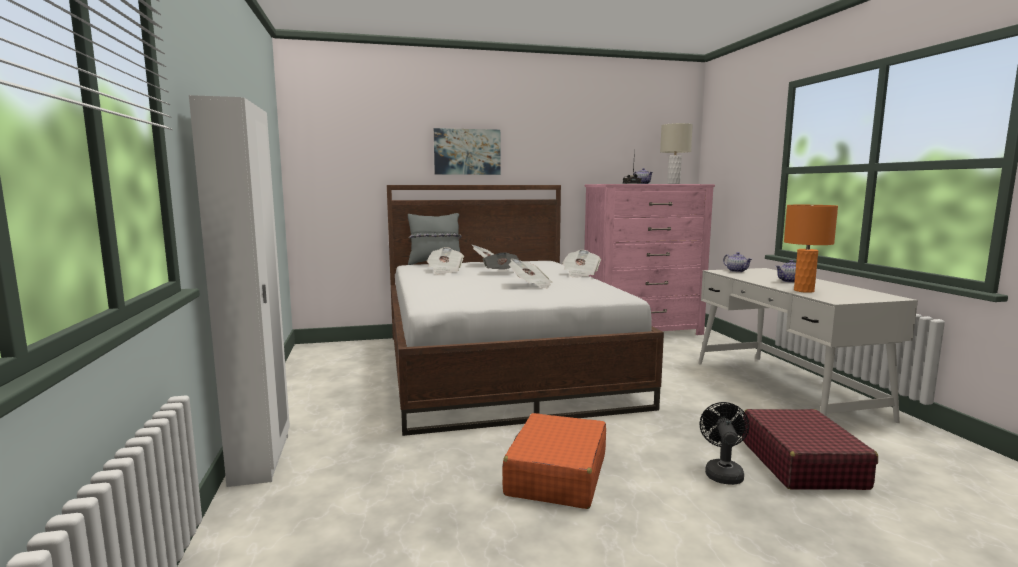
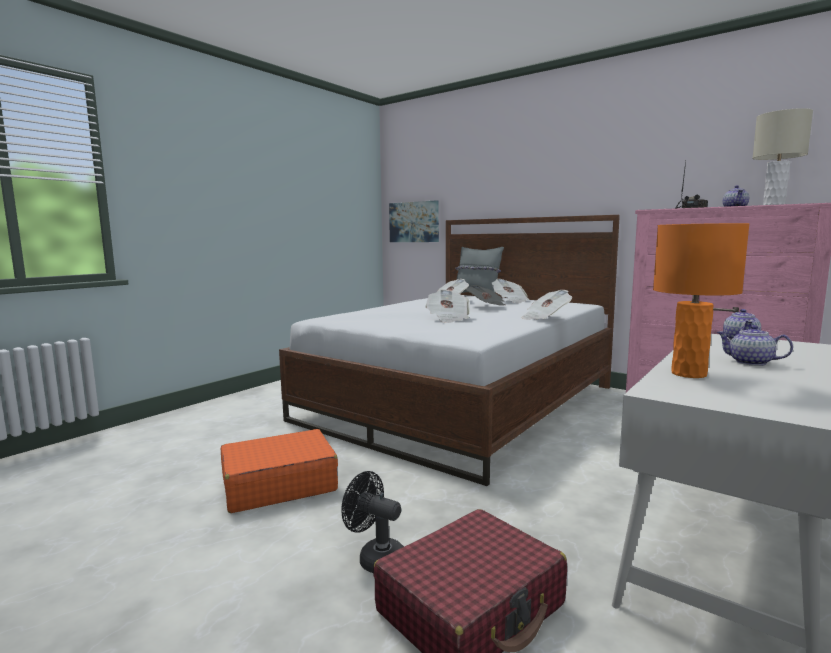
camera: 50 degrees right, 0 degrees up
(261, 459) = (209, 406): white wardrobe -> none
(467, 152) = (518, 183): picture -> picture (414, 222)
(722, 472) = (375, 558): black fan -> black fan turned 120 degrees counterclockwise

